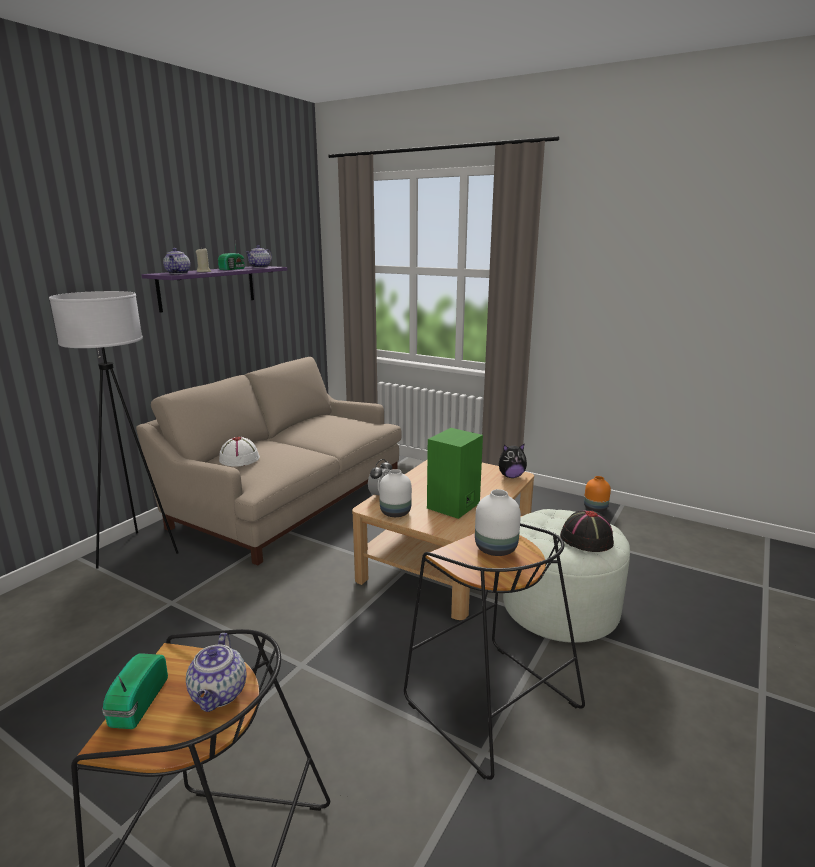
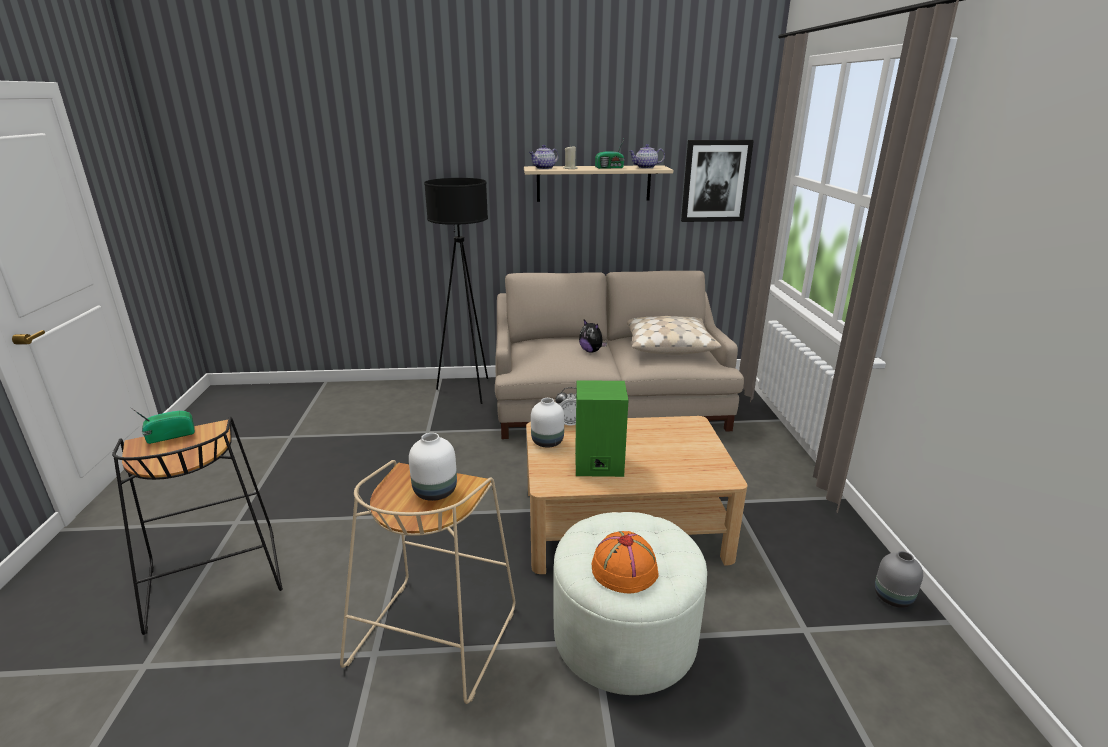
camera: 55 degrees right, 5 degrees up
(138, 551) = (468, 390): white floor lamp -> black floor lamp
(208, 287) = (593, 183): purple shelf -> beige shelf
(219, 695) = (185, 455): teapot -> none
(239, 459) = (542, 346): white hat -> none
(295, 277) = (715, 181): none -> picture
(328, 423) = (668, 345): none -> beige pillow
(488, 704) = (433, 635): black stool -> beige stool
(511, 476) = (716, 474): plush toy -> plush toy (591, 351)
(586, 539) = (624, 568): black hat -> orange hat
(596, 508) = (894, 598): orange vase -> grey vase

